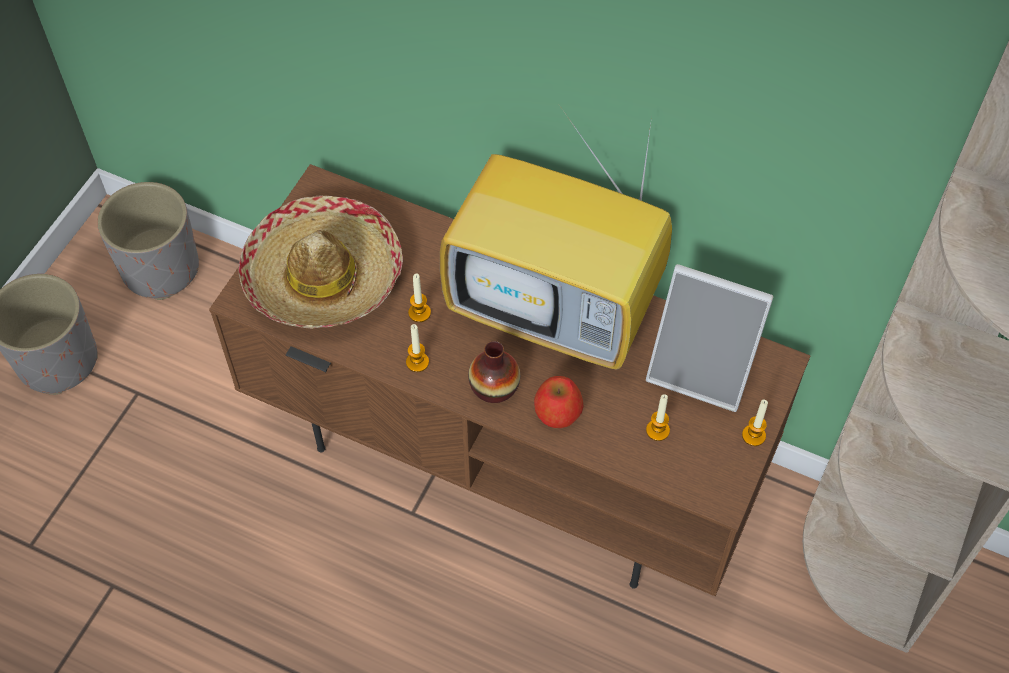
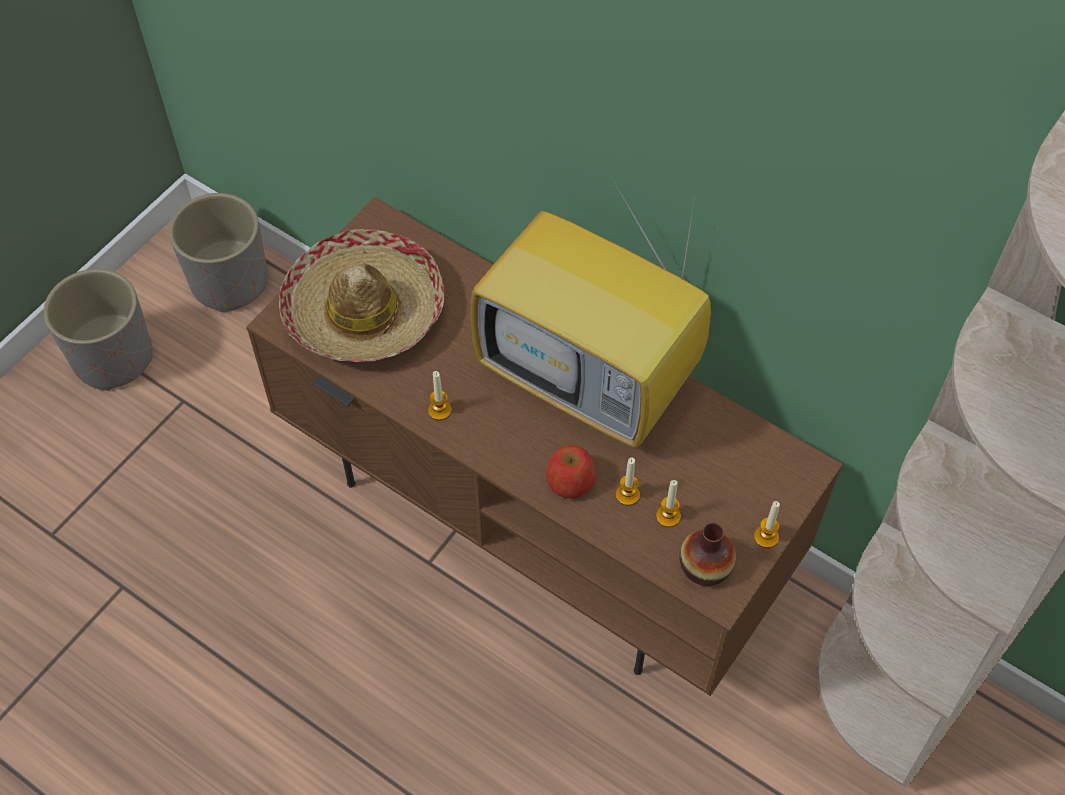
camera: 10 degrees right, 0 degrees up
(419, 313) = (452, 361): candle -> candle (627, 495)
(494, 386) = (511, 446): vase -> vase (705, 566)
(702, 369) = (726, 461): picture frame -> none

